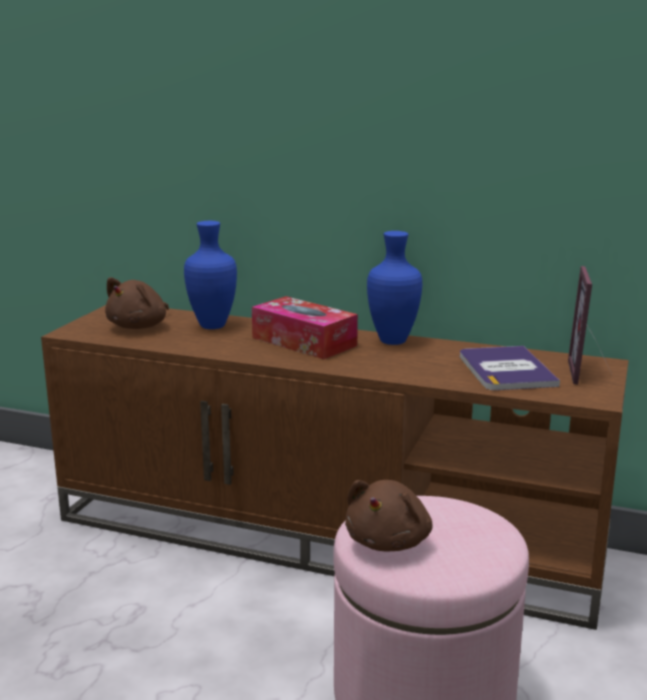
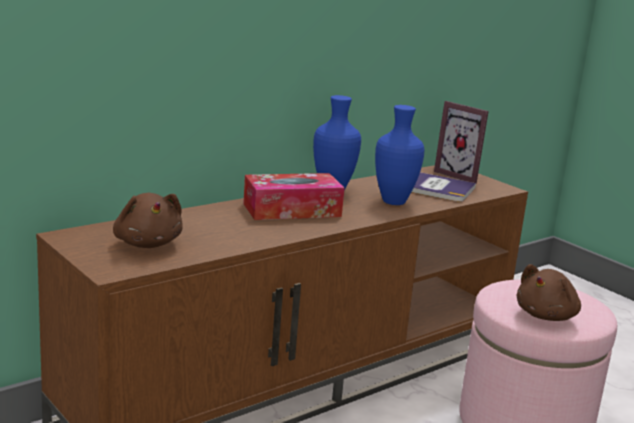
camera: 60 degrees left, 0 degrees up
(211, 325) = (196, 222): blue vase -> blue vase (392, 202)
(389, 541) = (547, 315): brown plush toy -> brown plush toy turned 75 degrees clockwise

